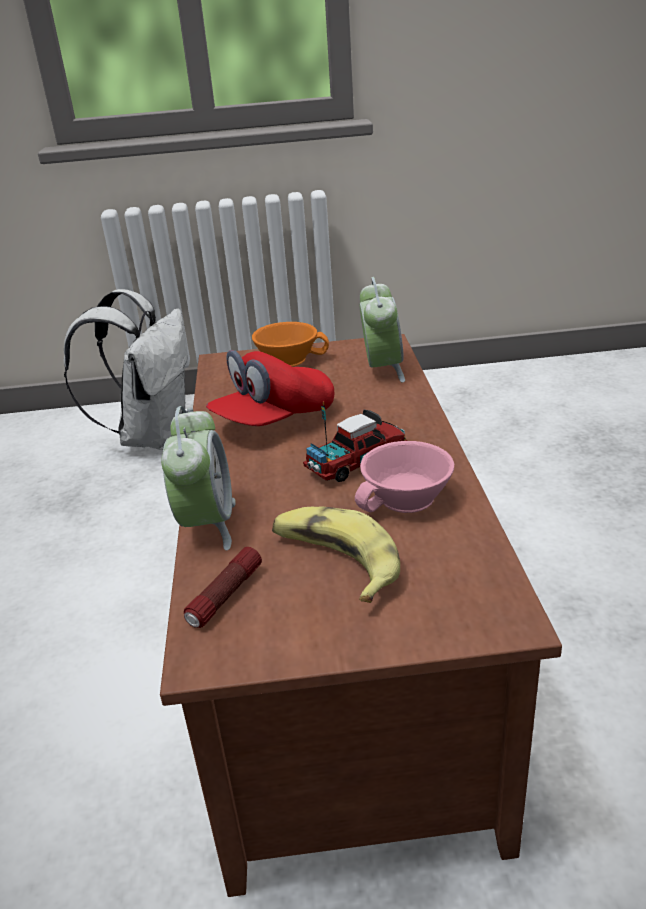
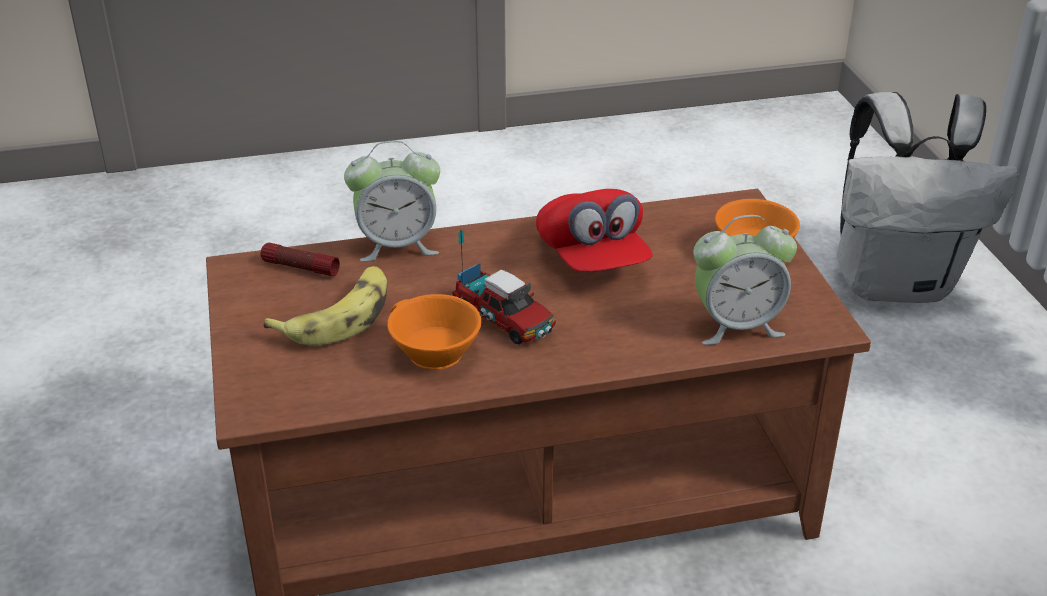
camera: 80 degrees right, 5 degrees up
(274, 420) = (592, 258): red cap -> red cap turned 150 degrees counterclockwise
(407, 500) = (430, 353): pink cup -> orange cup

